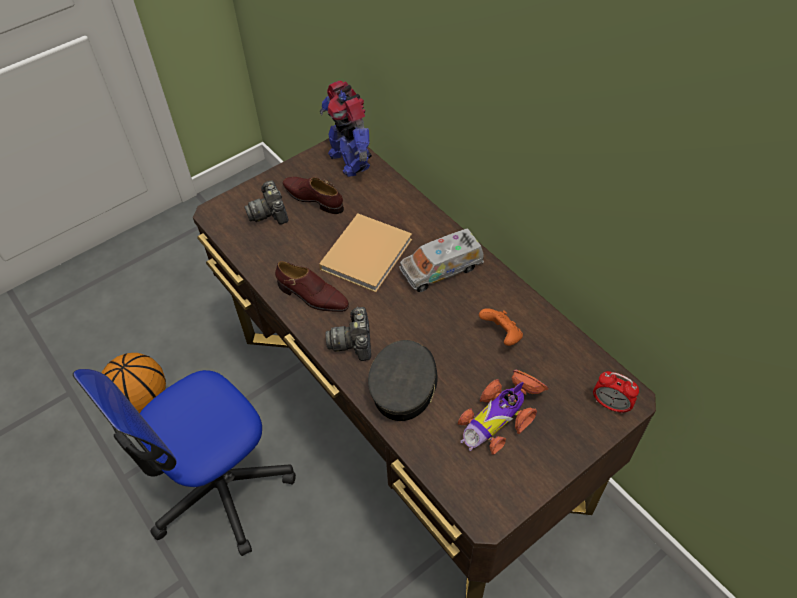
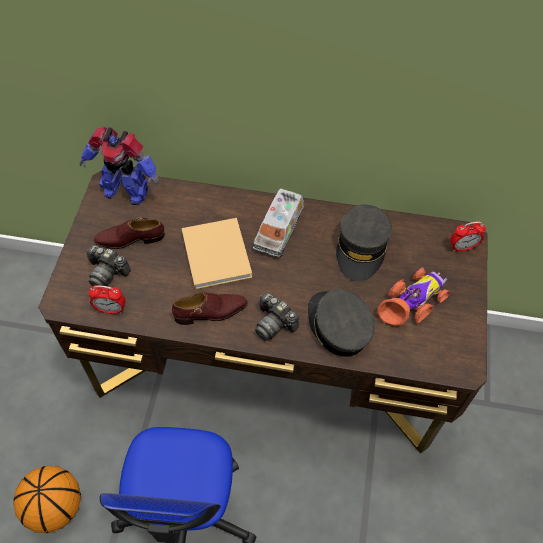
camera: 45 degrees left, 5 degrees up
(243, 242) = (111, 309): none -> alarm clock
(501, 335) = (361, 248): orange game controller -> grey cap
(501, 416) = (413, 301): toy car -> toy car turned 135 degrees counterclockwise

